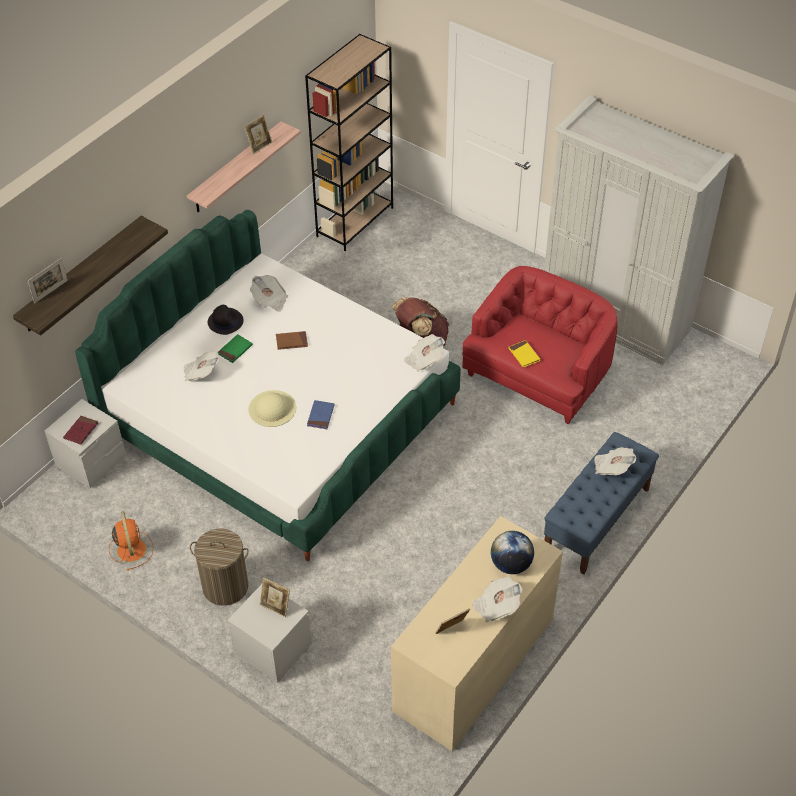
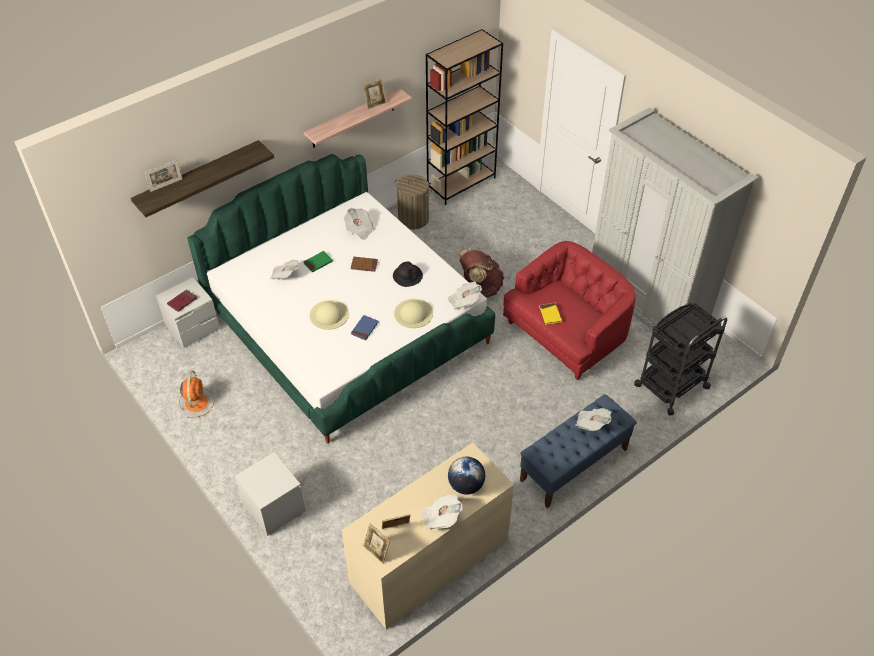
camera: 15 degrees right, 0 degrees up
(225, 321) = (319, 239): black hat -> black hat (407, 275)
(225, 586) = (256, 448): laundry basket -> laundry basket (413, 219)
(275, 606) = (276, 474): picture frame -> picture frame (377, 551)
(371, 386) = (413, 313): none -> beige hat
(673, 408) = (671, 386): none -> black cart

